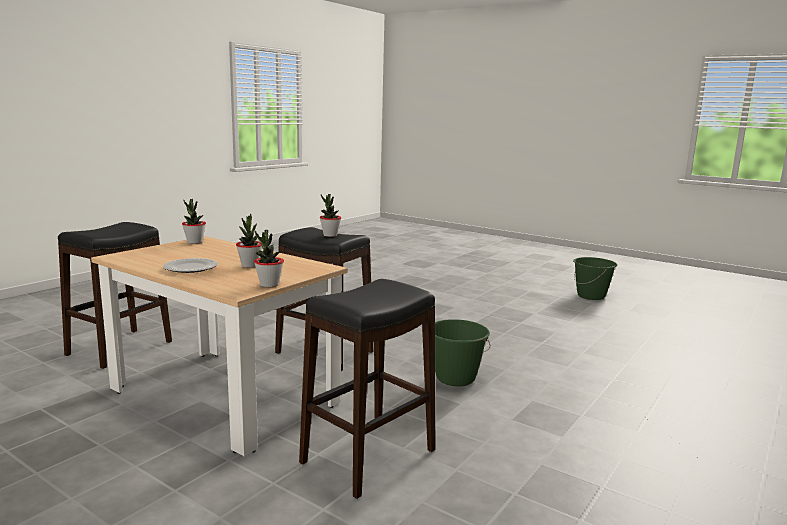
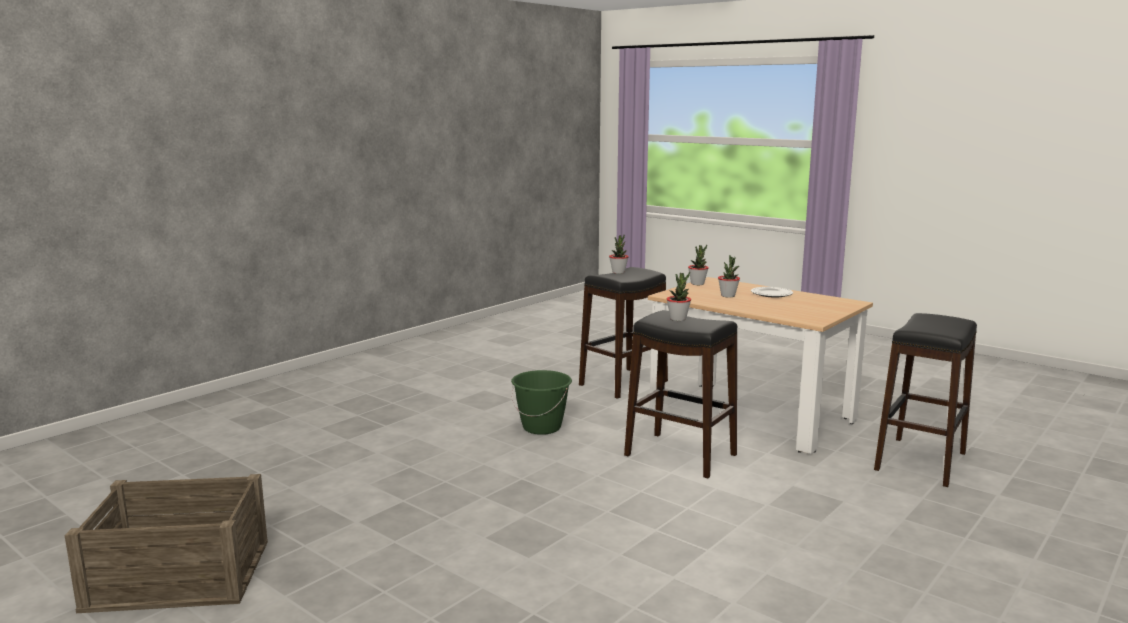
camera: 175 degrees left, 0 degrees up
(195, 242) = (816, 317): potted plant -> potted plant (618, 272)
(591, 296) = (178, 574): green bucket -> crate

